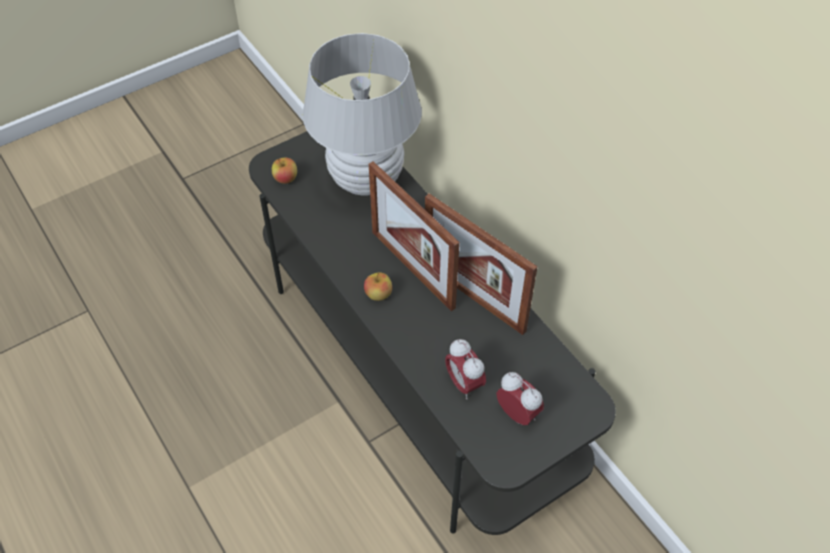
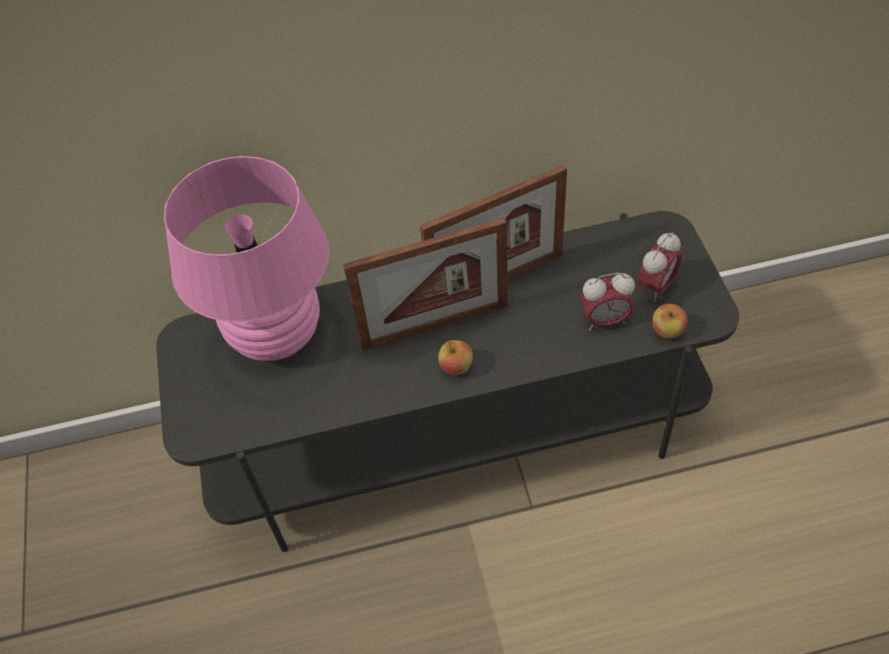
camera: 65 degrees left, 0 degrees up
(285, 179) = (228, 421): apple -> apple (667, 331)
(366, 179) = (277, 336): white table lamp -> pink table lamp
(517, 414) = (656, 287): alarm clock -> alarm clock turned 150 degrees clockwise

